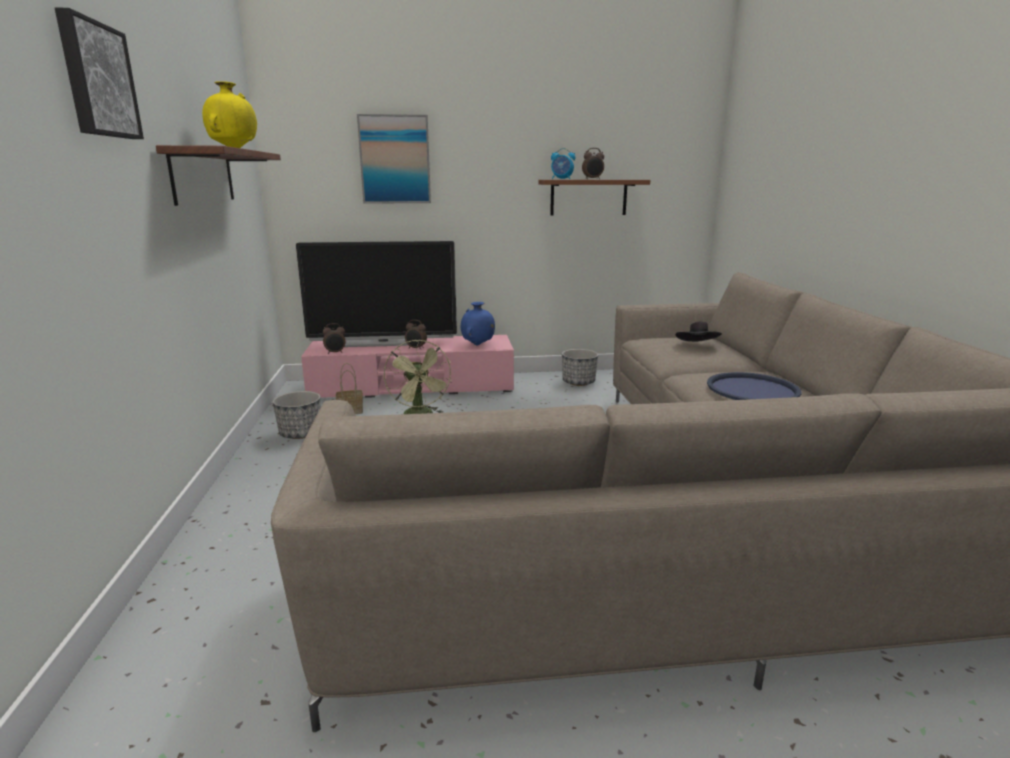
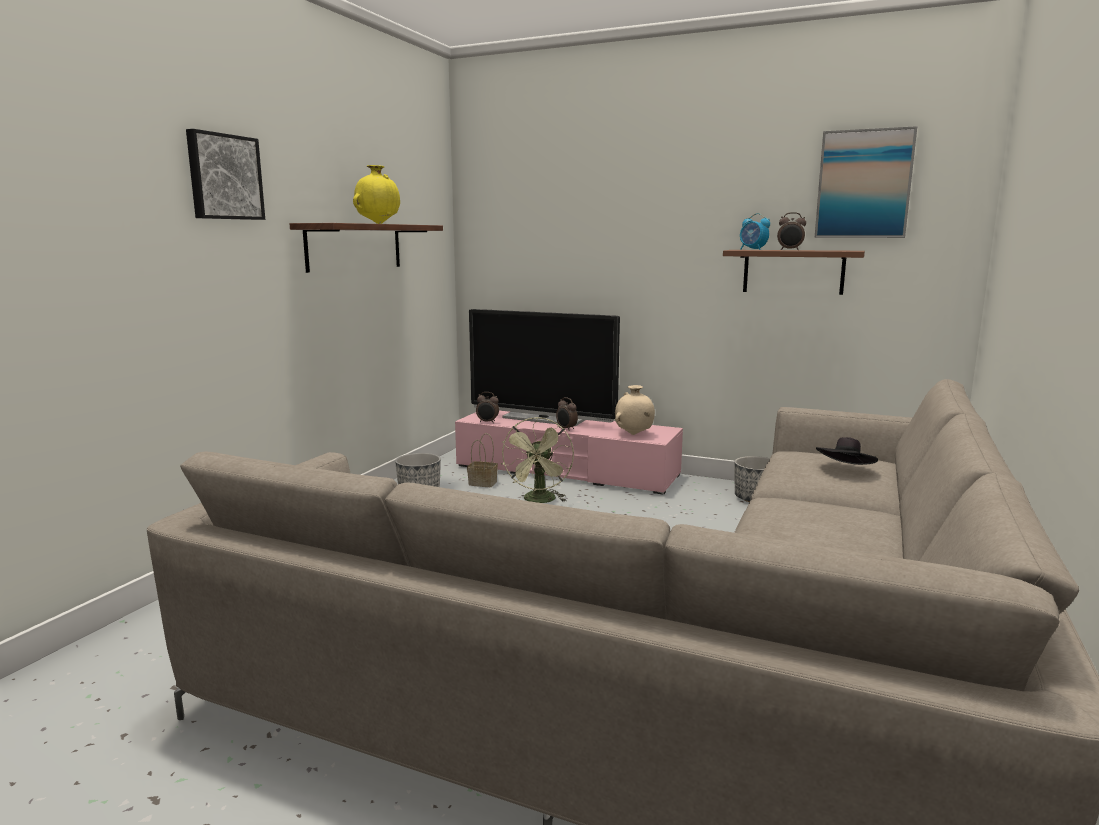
camera: 30 degrees right, 5 degrees down
(395, 160) = (574, 228): picture -> picture (864, 184)
(478, 345) = (633, 434): blue vase -> beige vase
(752, 389) = (818, 529): blue tray -> none

